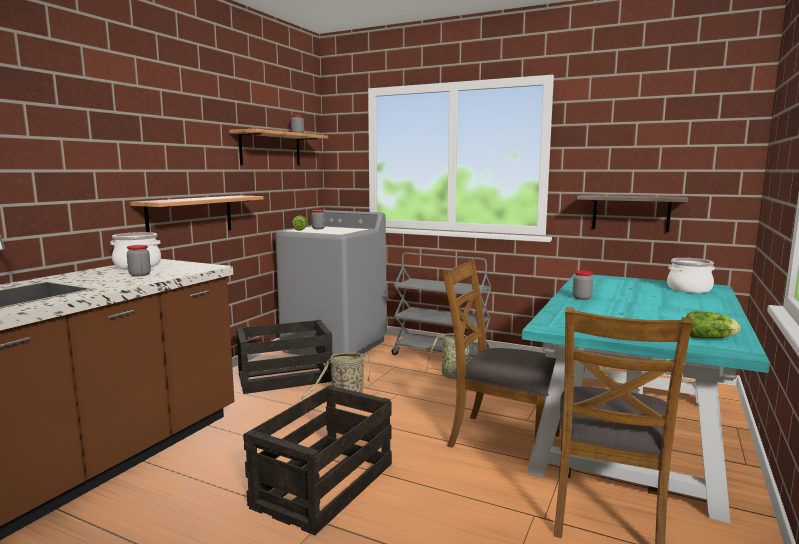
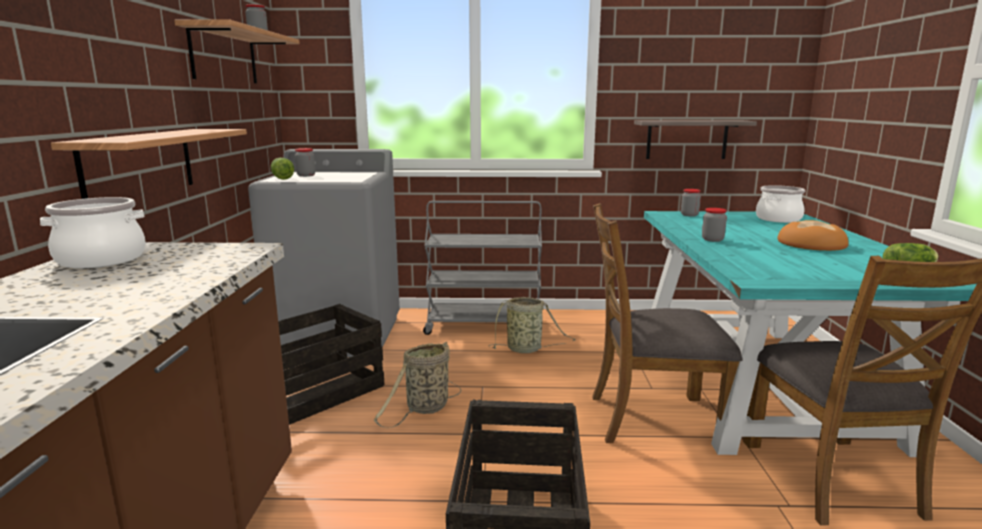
camera: 25 degrees left, 5 degrees up
(140, 275) = (145, 277): jar -> jar (689, 215)
(667, 310) = (810, 244): none -> bread

